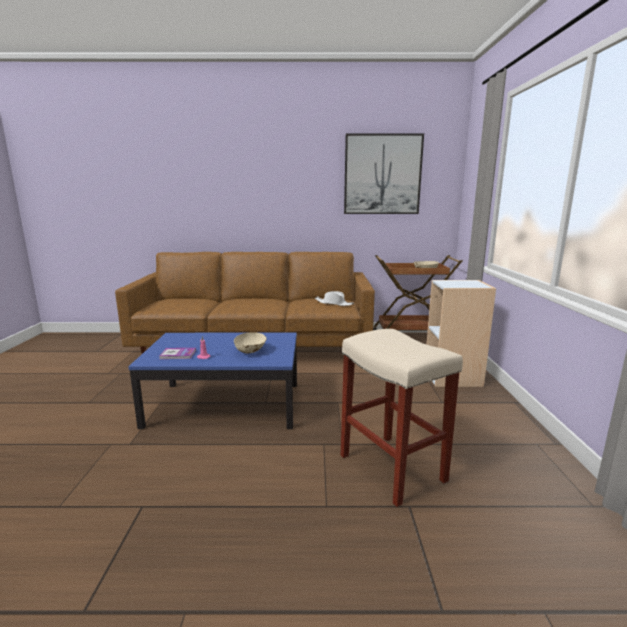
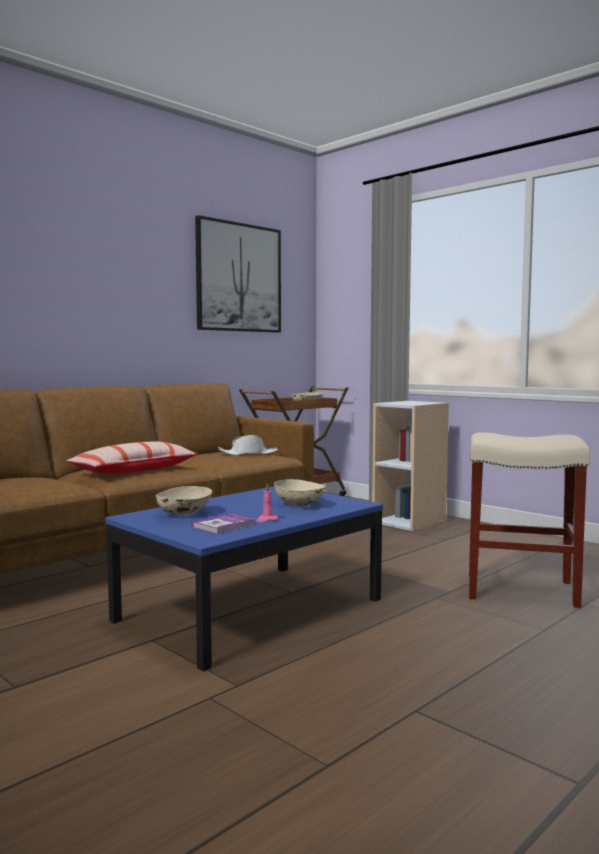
camera: 45 degrees left, 10 degrees down
(190, 340) = (184, 514): none -> beige bowl
(244, 305) = (134, 471): none -> pillow

